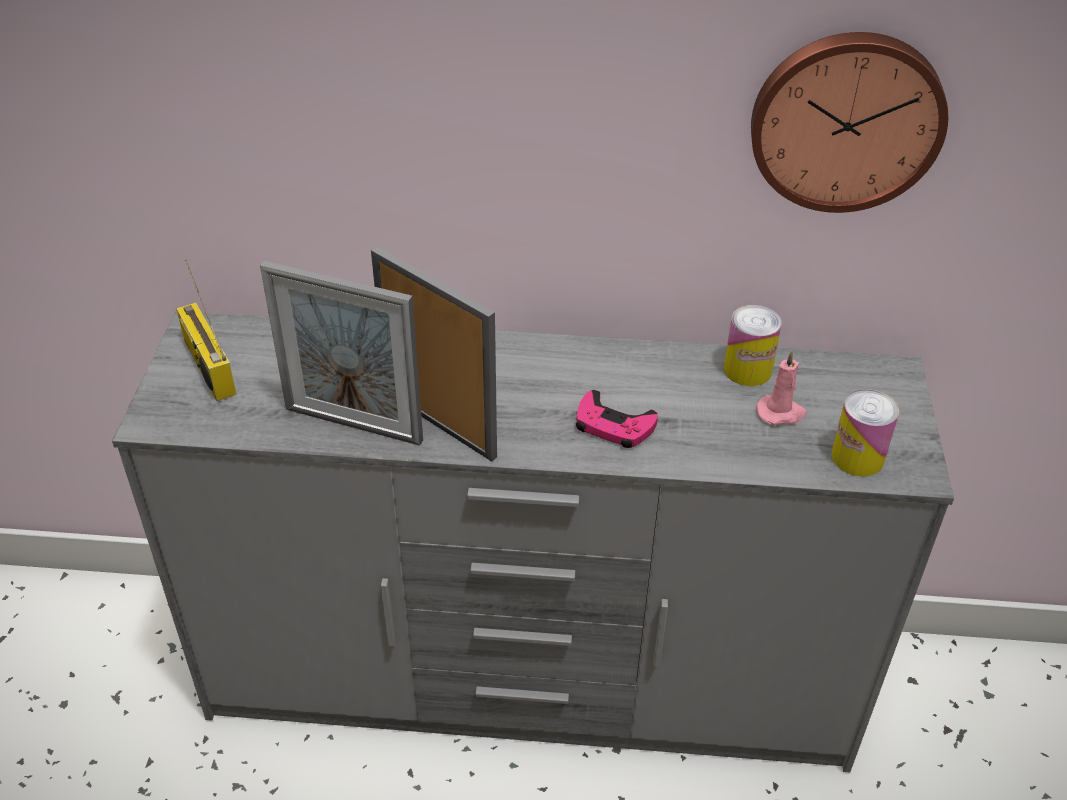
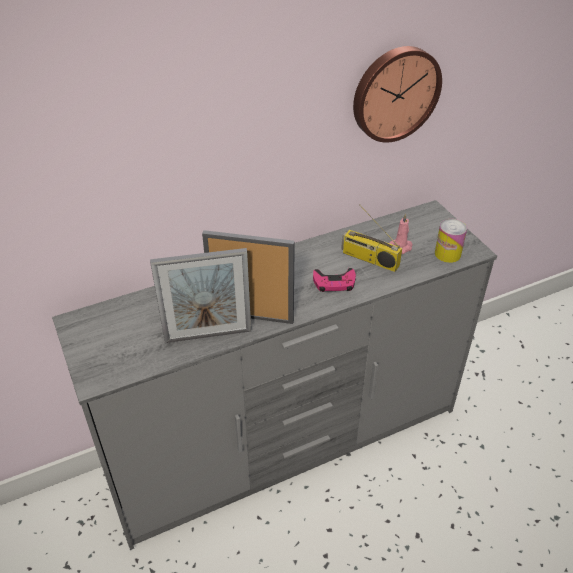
camera: 30 degrees left, 0 degrees up
(207, 365) = (99, 338): radio -> radio (369, 259)
(747, 370) = (371, 233): can -> none

